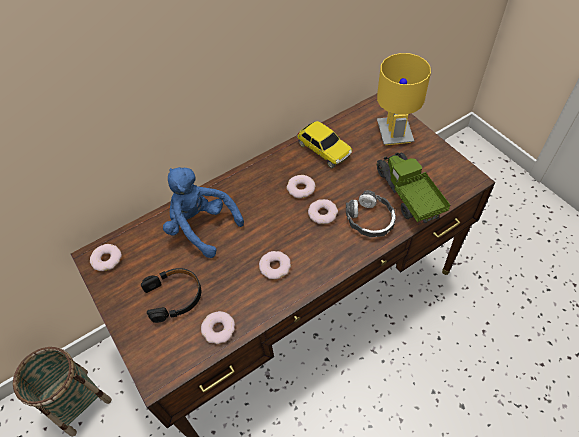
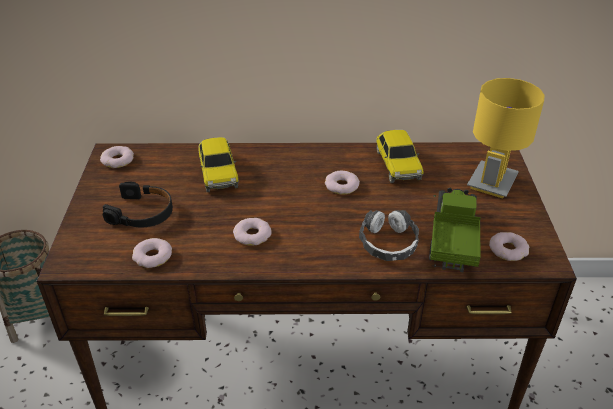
camera: 30 degrees right, 15 degrees down
(201, 226) = (218, 173): blue plush toy -> toy car
(322, 213) = (343, 215): donut -> donut (508, 249)

